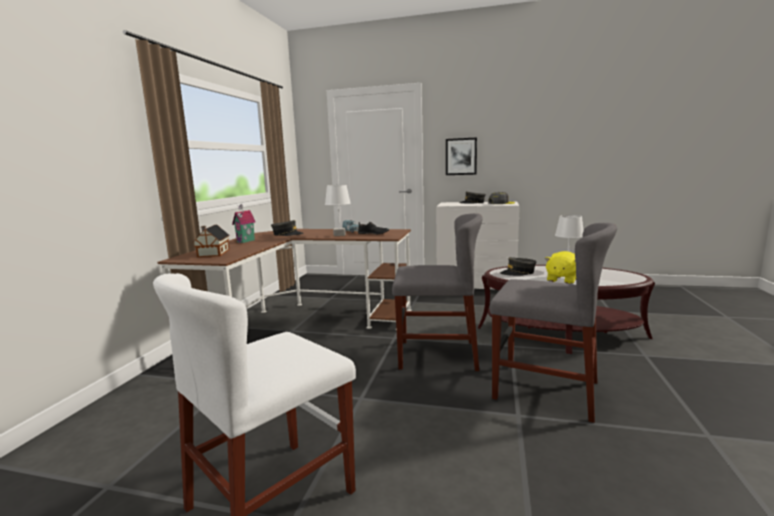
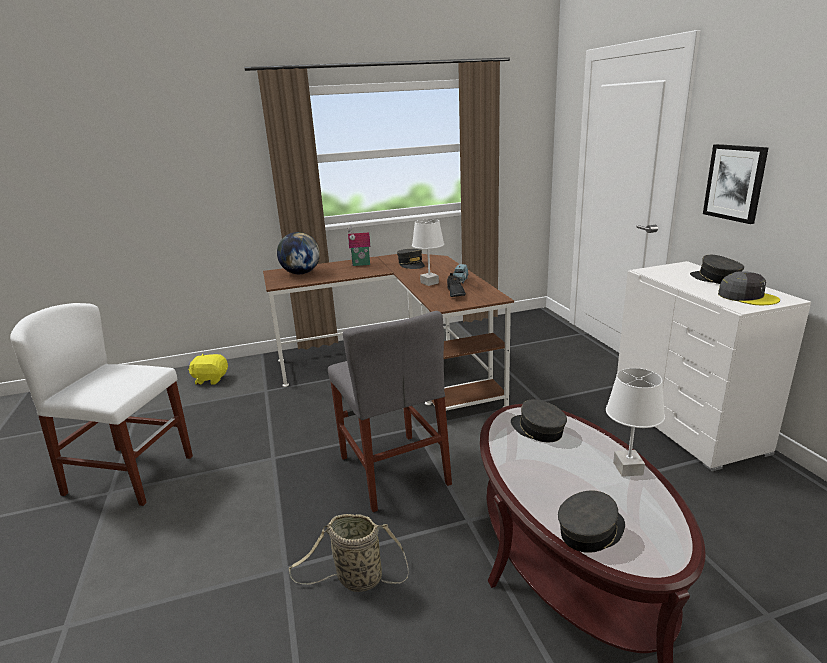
camera: 60 degrees right, 10 degrees up
(213, 253) = (301, 273): toy house -> globe
(545, 390) = (356, 579): grey chair -> basket
(562, 279) = (537, 475): yellow plush toy -> yellow plush toy (211, 379)
(613, 280) = (591, 531): none -> grey cap

